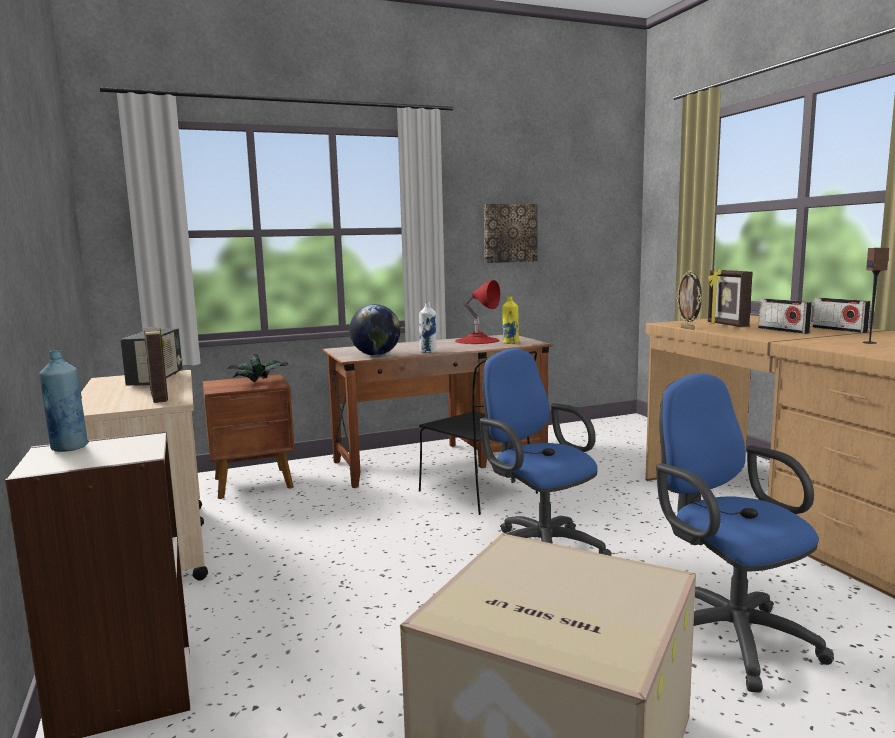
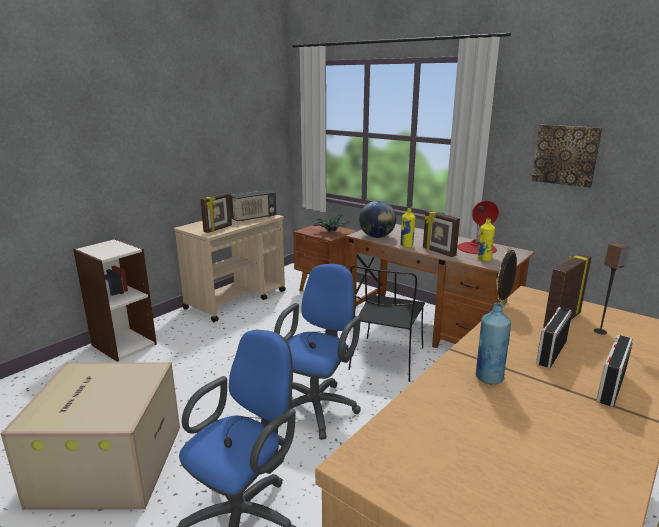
camera: 60 degrees right, 10 degrees up
(69, 448) = (113, 243): blue bottle -> blue bottle (489, 377)
(428, 352) = (406, 246): white bottle -> yellow bottle
(467, 348) = (438, 252): none -> picture frame
(870, 342) = (504, 406): speaker -> speaker (600, 331)

